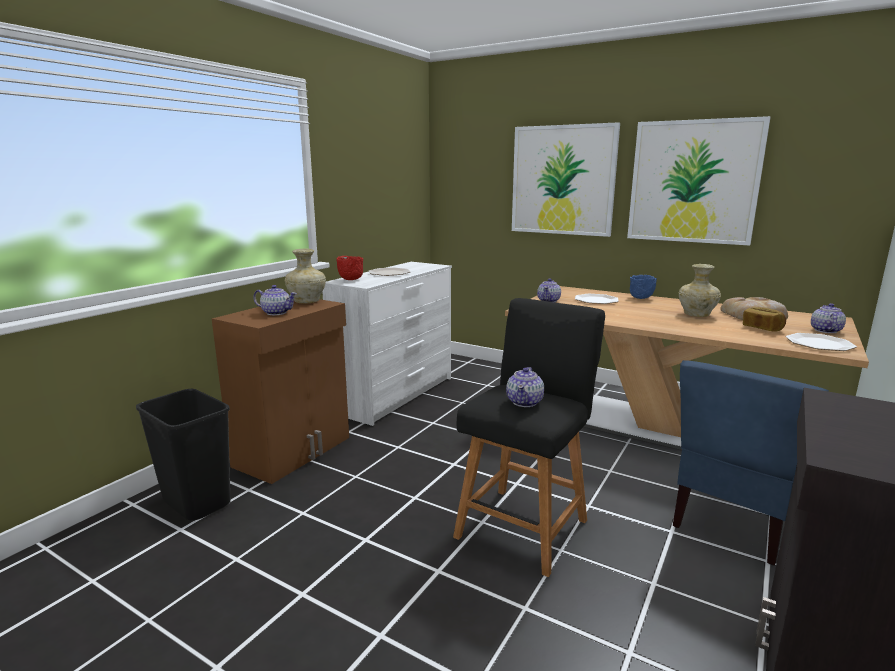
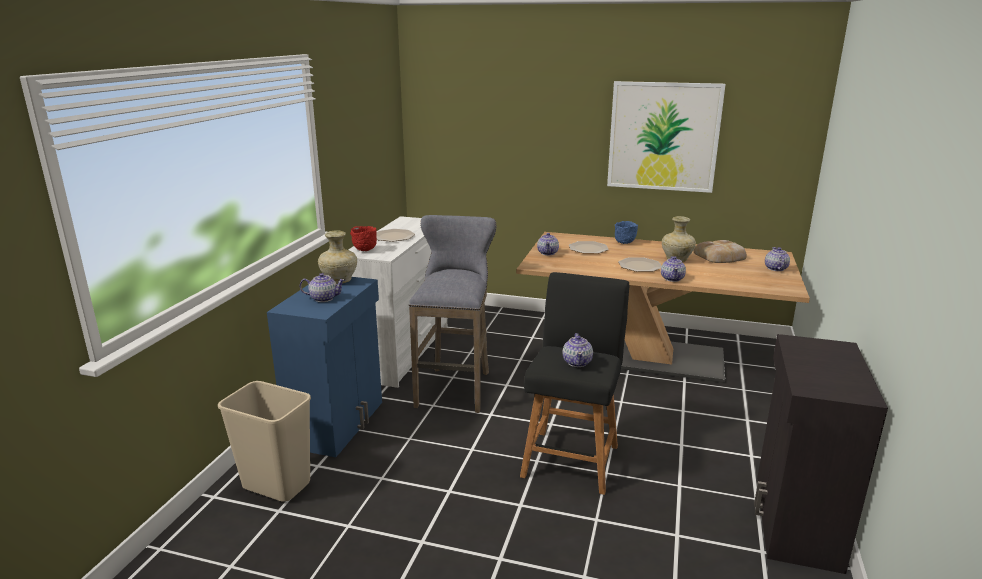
camera: 15 degrees left, 5 degrees up
(195, 503) = (275, 486): black trash can -> beige trash can
(295, 451) = (338, 423): brown cabinet -> blue cabinet
(430, 432) = (455, 387): none -> grey stool
(563, 180) = (544, 131): picture -> none
(683, 330) = (672, 278): none -> teapot
(734, 521) = (723, 429): blue chair -> none
(762, 328) = (730, 271): bread -> none
(820, 344) = (774, 283): plate -> plate (640, 266)

